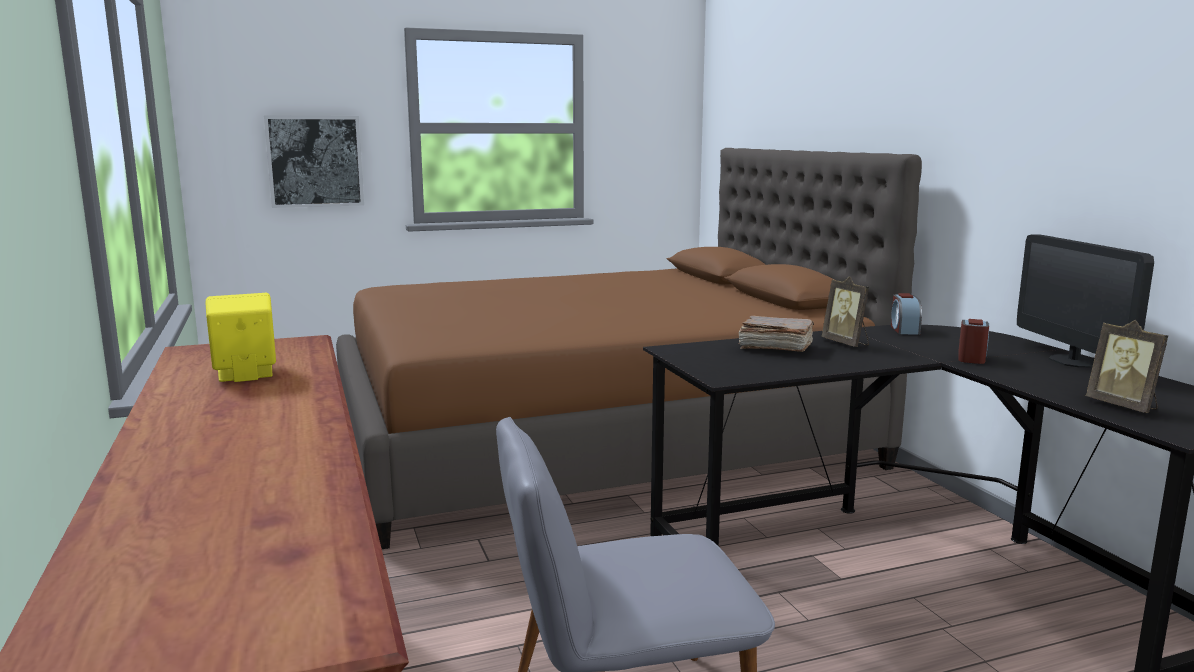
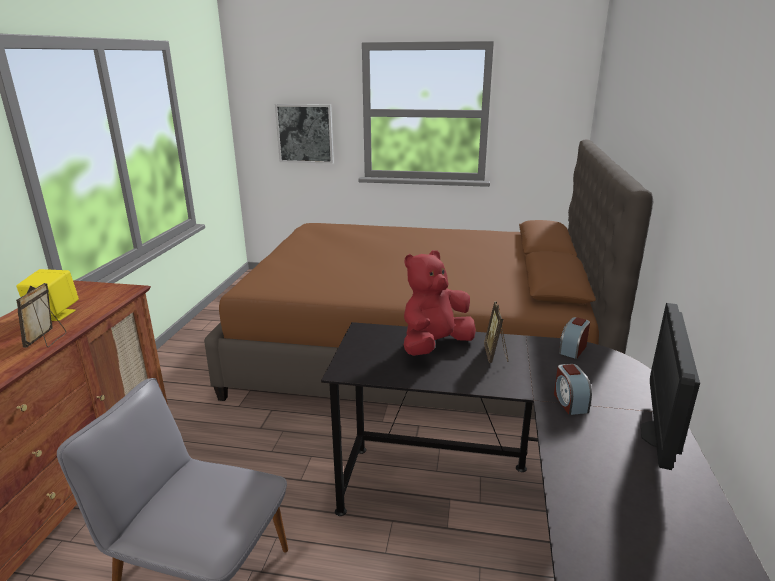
camera: 30 degrees right, 10 degrees up
(774, 347) = (434, 345): brown book -> red plush toy
(971, 358) = (569, 402): alarm clock -> alarm clock turned 120 degrees clockwise
(1124, 406) = (599, 515): picture frame -> picture frame (47, 340)

